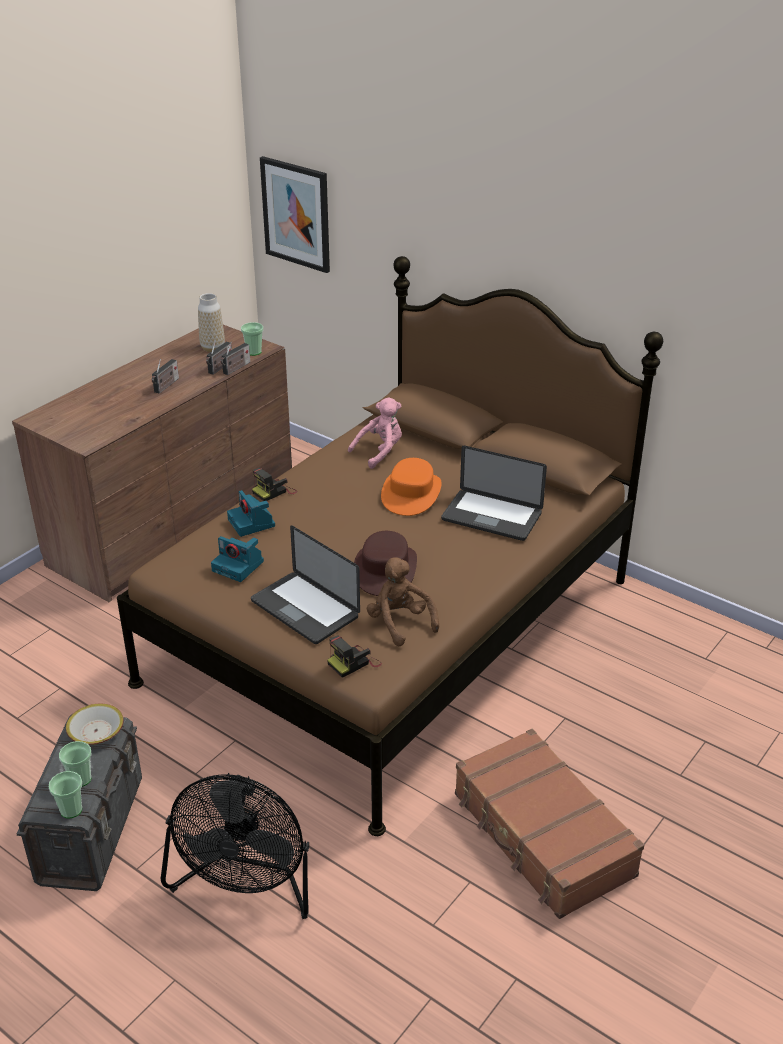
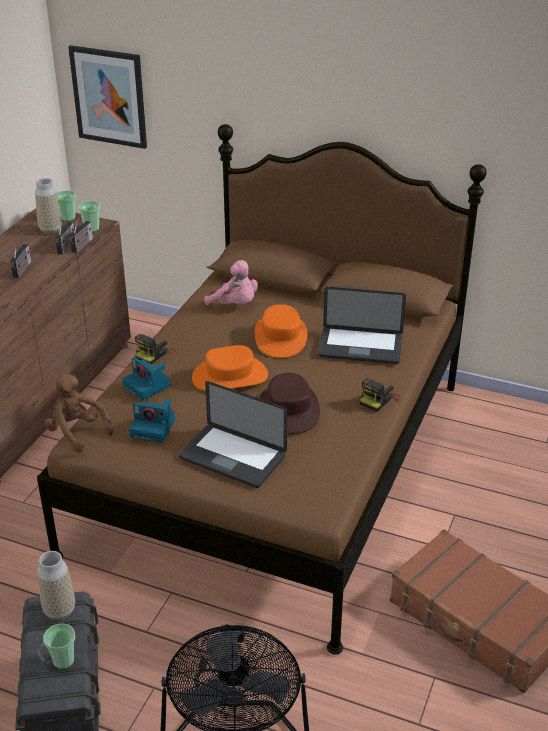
camera: 15 degrees left, 0 degrees up
(71, 810) = (66, 693): cup -> cup (68, 218)
(96, 731) = (59, 610): bowl -> vase
(339, 526) = (230, 377): none -> orange hat
(354, 662) = (299, 498): camera -> camera (378, 399)
(380, 452) = (235, 305): pink plush toy -> pink plush toy turned 90 degrees clockwise
(400, 623) = (323, 454): brown plush toy -> brown plush toy (77, 432)

